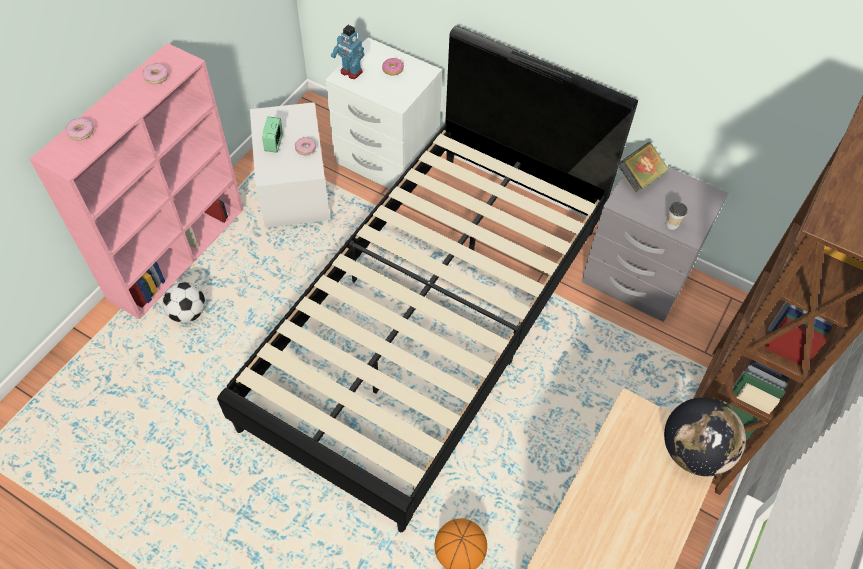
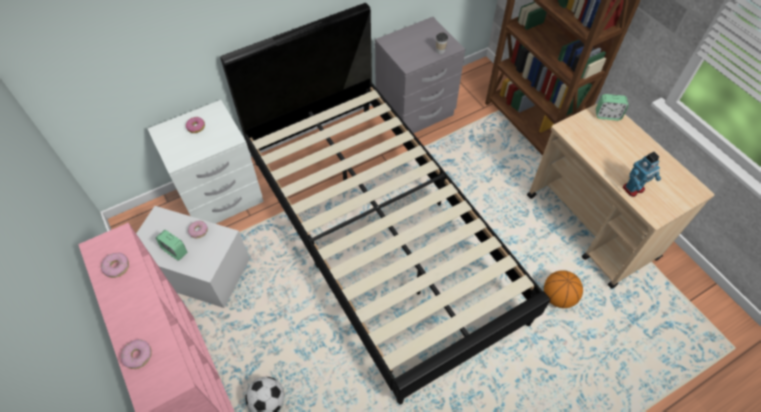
camera: 60 degrees left, 0 degrees up
(351, 72) = (175, 153): toy robot -> toy robot (633, 189)
(639, 178) = (395, 47): book -> none
(694, 451) = (607, 115): globe -> alarm clock

